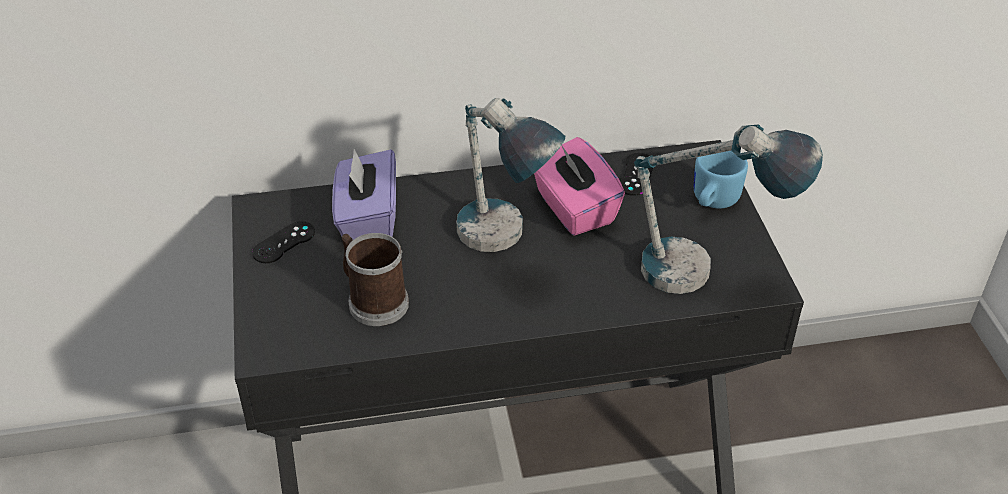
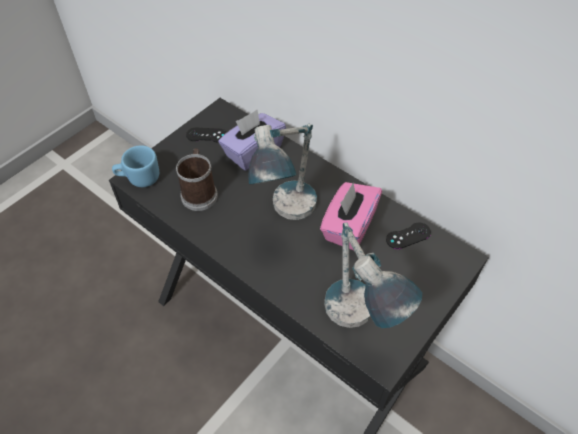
camera: 50 degrees right, 10 degrees up
(712, 201) = (427, 287): blue mug -> blue mug (139, 178)

